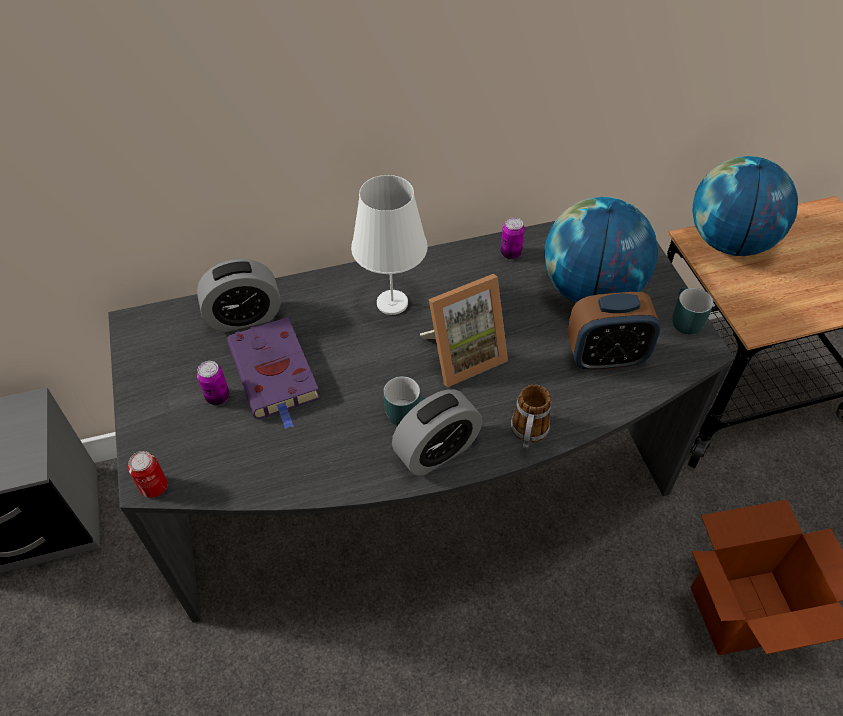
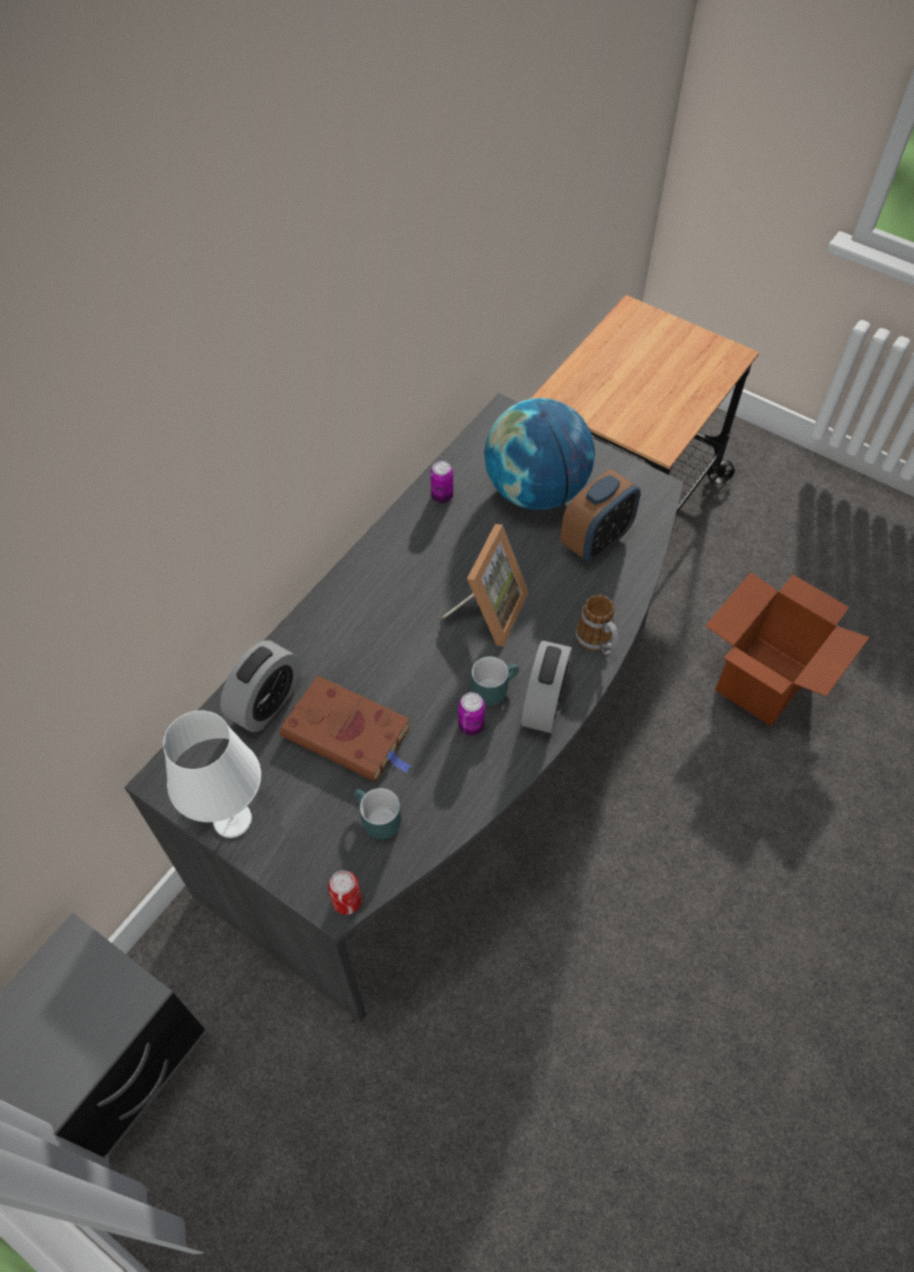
camera: 40 degrees left, 5 degrees up
(217, 397) = (319, 788): can -> can (471, 726)
(275, 374) = (350, 733): purple book -> brown book
(392, 302) = (385, 603): white table lamp -> white table lamp (232, 819)
(683, 320) = (623, 473): turquoise mug -> turquoise mug (375, 821)
(729, 242) = (584, 382): globe -> none

